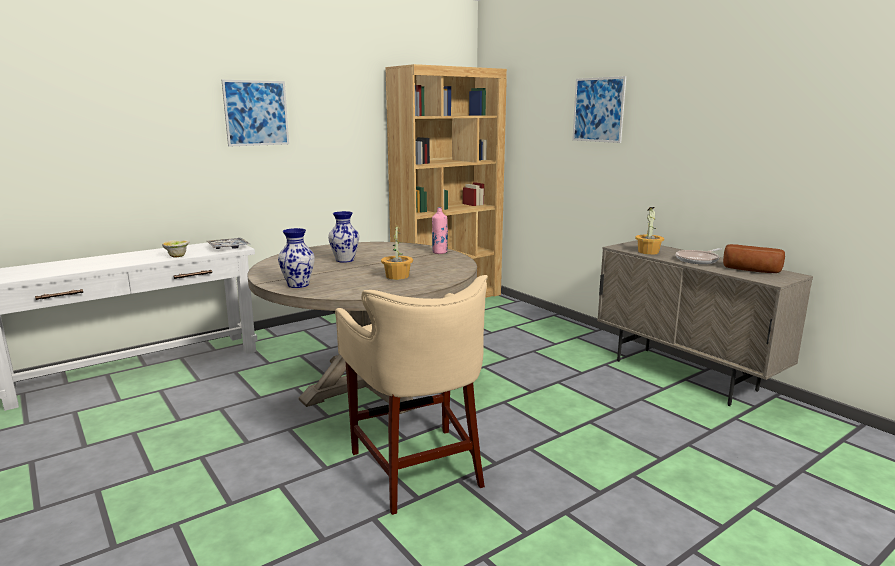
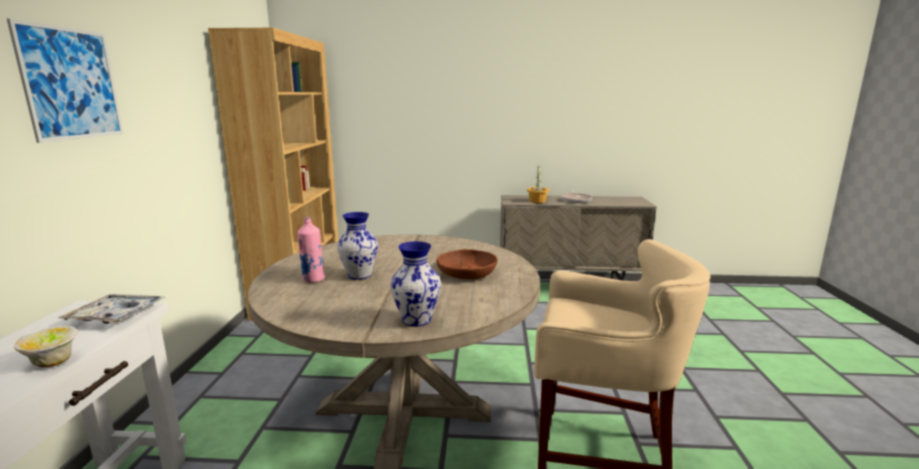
camera: 50 degrees left, 0 degrees up
(397, 276) = (466, 273): potted plant -> brown bowl
(439, 252) = (416, 240): pink bottle -> pink bottle (313, 279)
(598, 110) = (446, 86): picture -> none
(751, 270) = (616, 200): bread -> none

